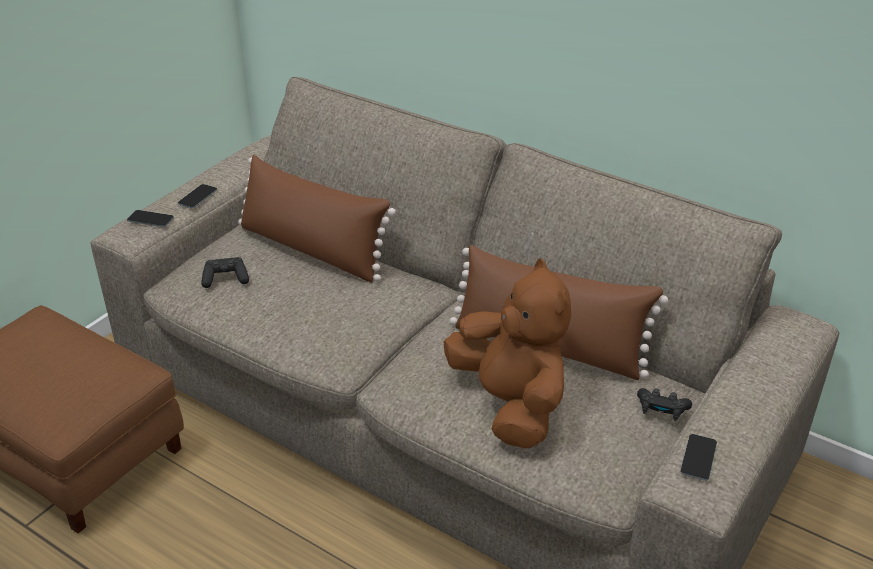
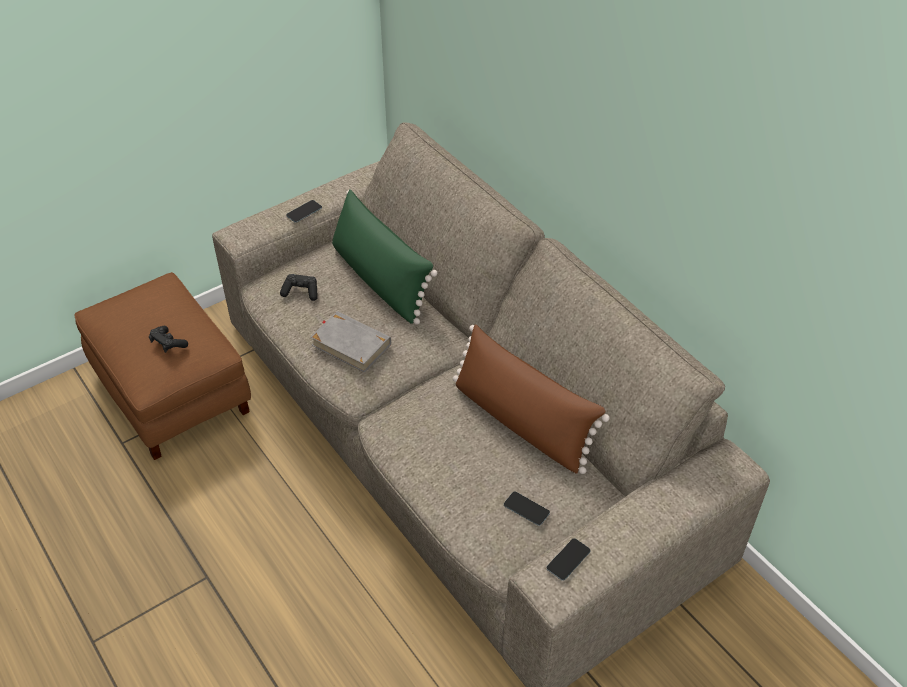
camera: 20 degrees right, 10 degrees up
(150, 219) = (260, 225): phone -> phone (526, 509)
(312, 250) = (380, 279): brown pillow -> green pillow
(313, 316) = (351, 344): none -> grey book
(510, 404) = (463, 466): brown plush toy -> none
(661, 410) = (579, 506): black game controller -> black game controller (168, 344)

